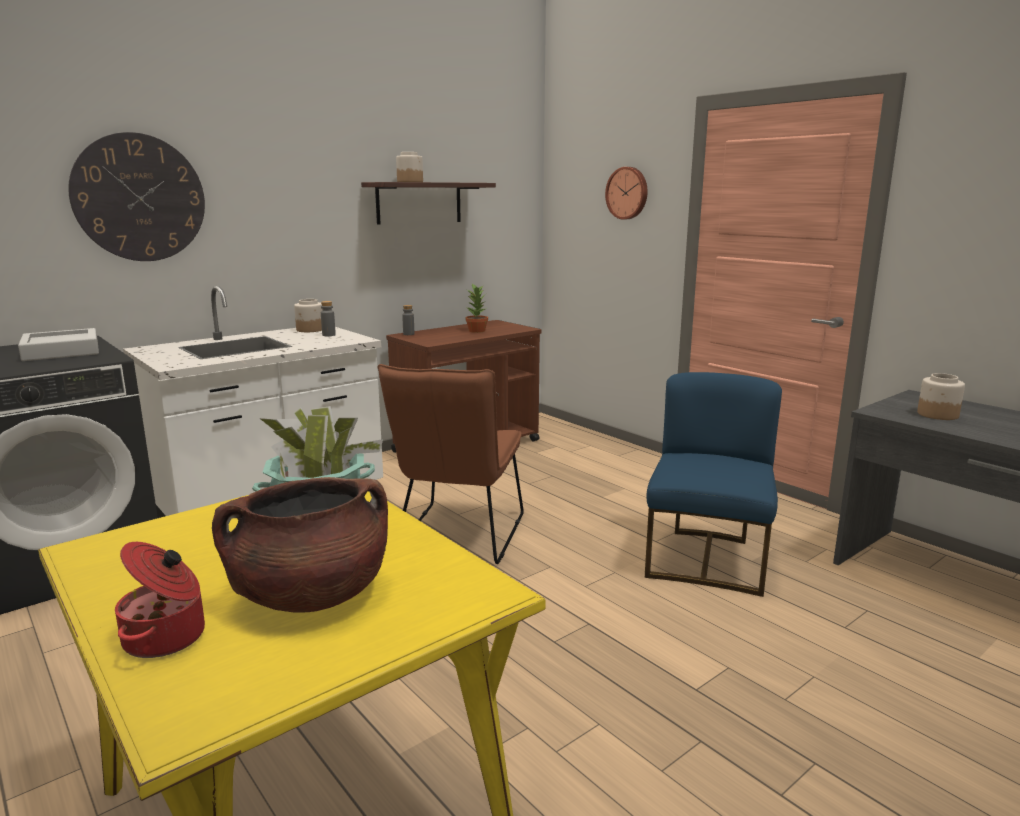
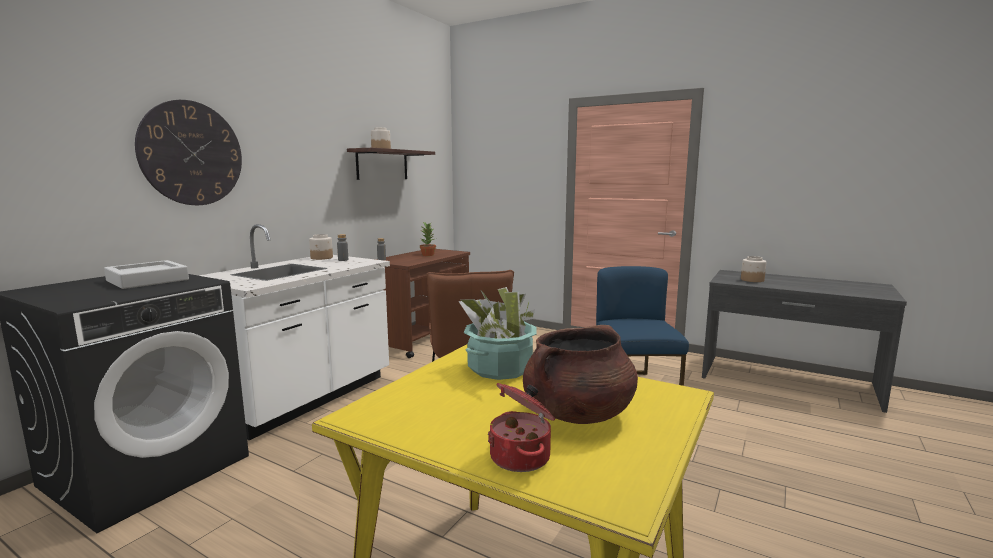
camera: 20 degrees left, 5 degrees down
(628, 193) = (520, 159): wall clock -> none

